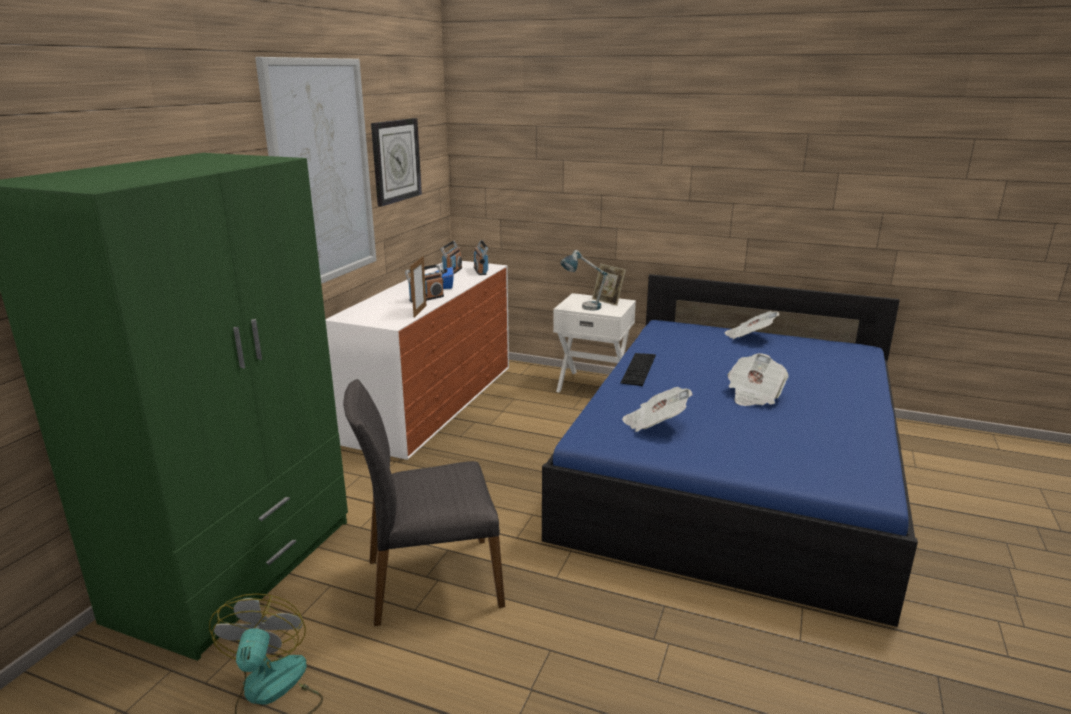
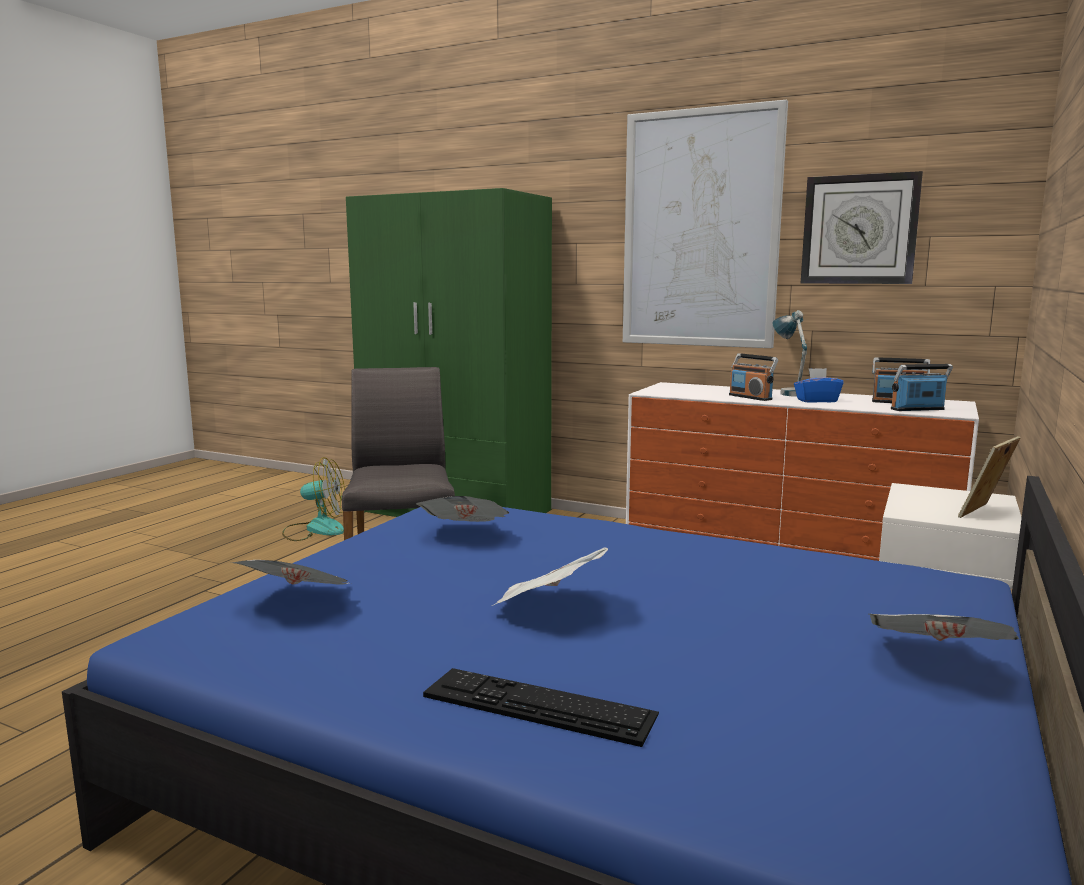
camera: 95 degrees right, 10 degrees down
(420, 311) = (696, 396): picture frame -> none
(583, 308) = (916, 497): table lamp -> table lamp (789, 392)
(638, 369) = (674, 541): keyboard -> keyboard (538, 705)
(800, 460) = (299, 603): none -> newspaper

